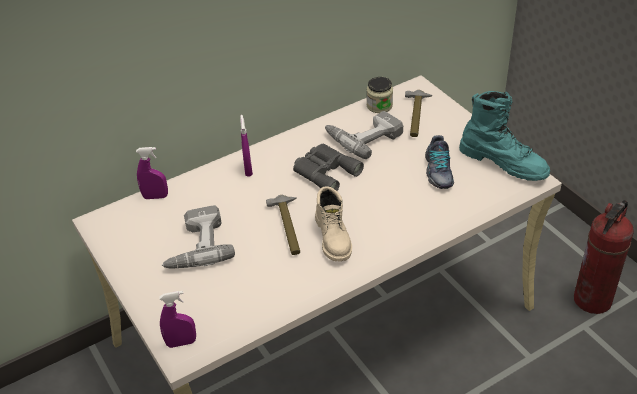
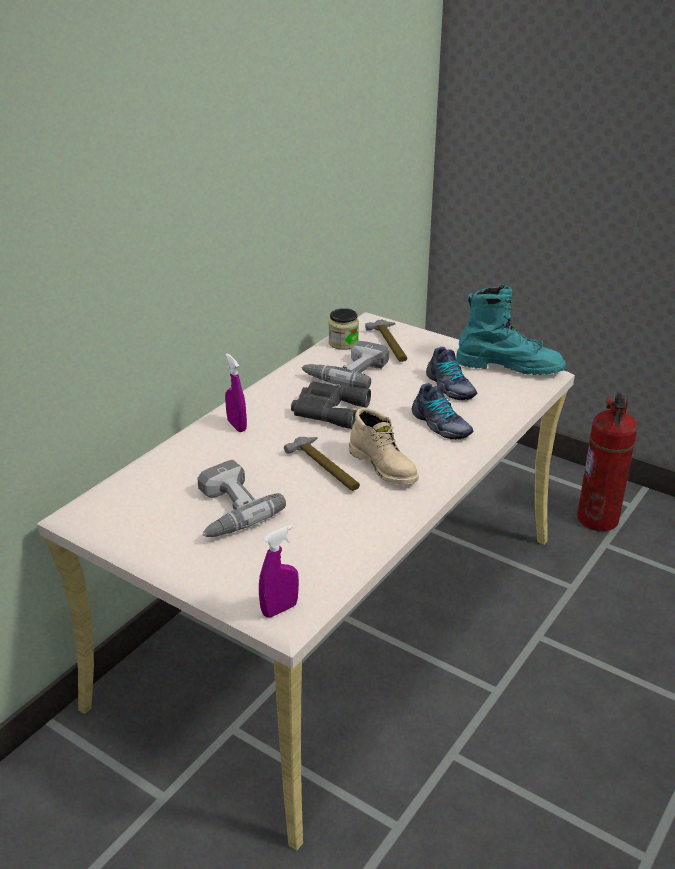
camera: 25 degrees left, 10 degrees down
(155, 197) = (139, 474): purple spray bottle -> none
(404, 209) = (440, 425): none -> shoe

